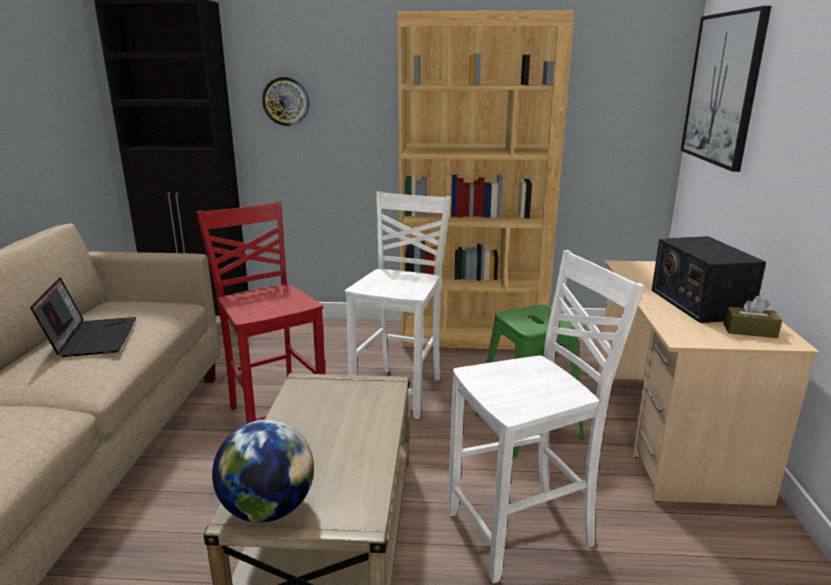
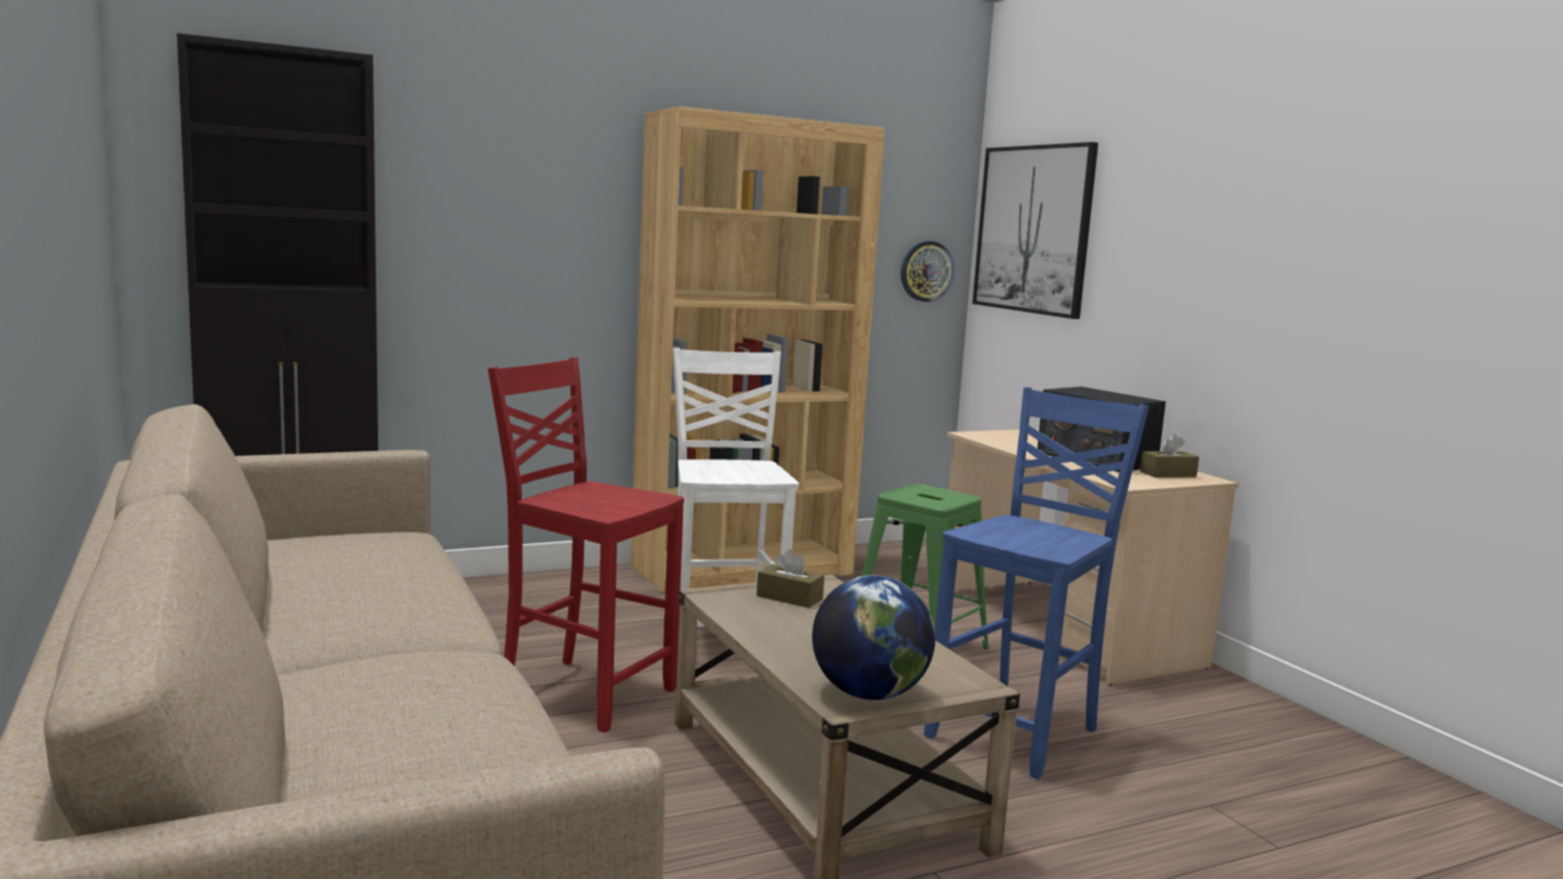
camera: 30 degrees left, 10 degrees down
(92, 338) = (353, 574): laptop -> none
(286, 101) = (461, 221): wall clock -> wall clock (926, 271)
(348, 394) = (789, 597): none -> brown tissue box
(524, 531) = (1018, 734): white chair -> blue chair

